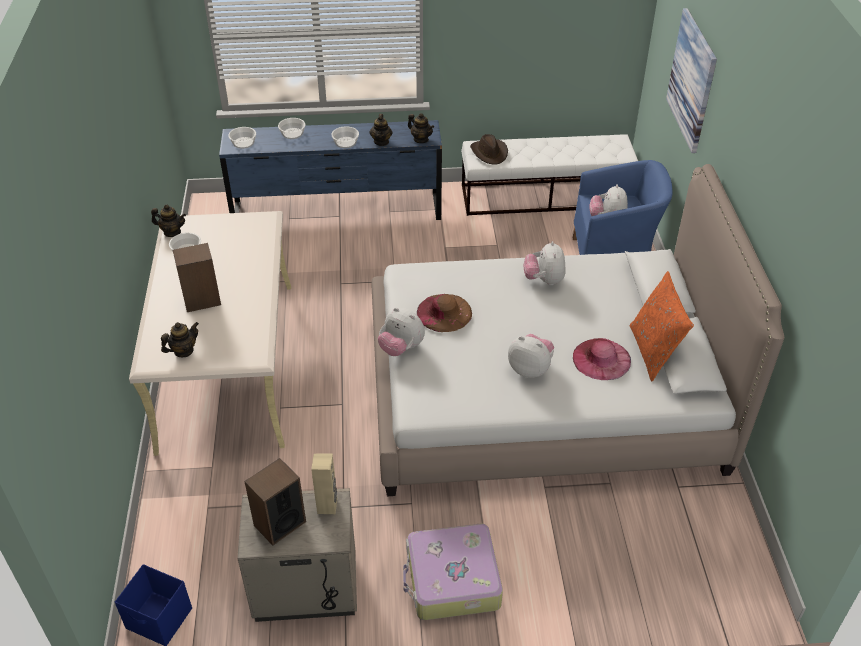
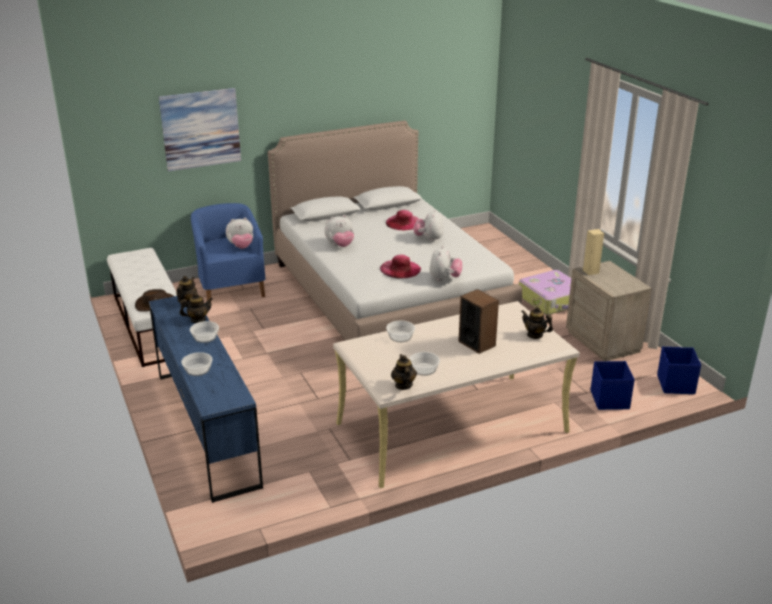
camera: 110 degrees left, 15 degrees down
(179, 523) = (609, 400): none -> blue storage box
(243, 142) = (227, 394): bowl -> bowl (400, 336)
(279, 523) = (617, 282): speaker -> none
(444, 312) = (400, 269): brown hat -> pink hat
(653, 352) = (385, 211): orange pillow -> none

